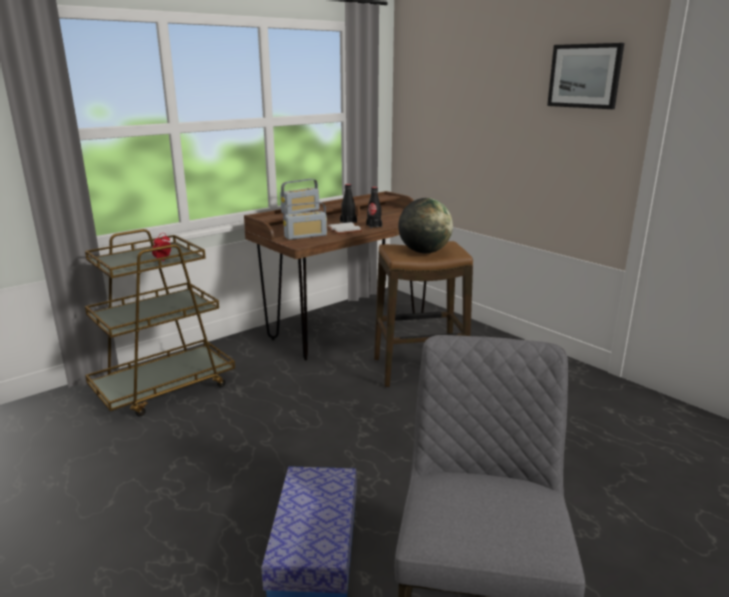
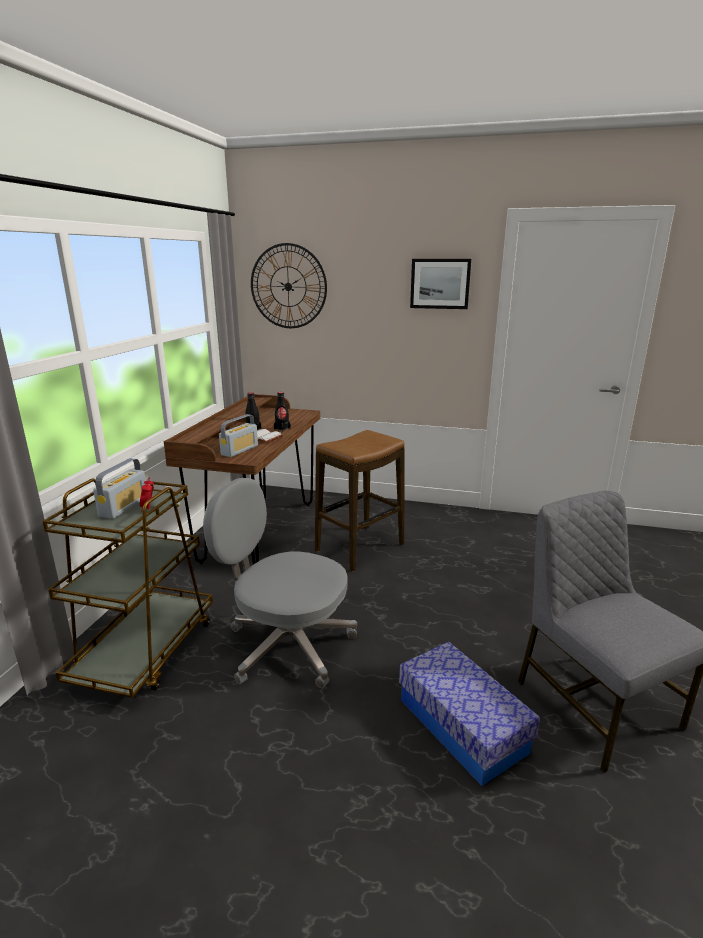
camera: 35 degrees left, 0 degrees up
(259, 424) = (287, 645): none -> grey office chair
(300, 211) = (209, 426): radio -> radio (124, 506)
(424, 252) = (363, 444): globe -> none
(435, 79) = (288, 286): none -> wall clock

